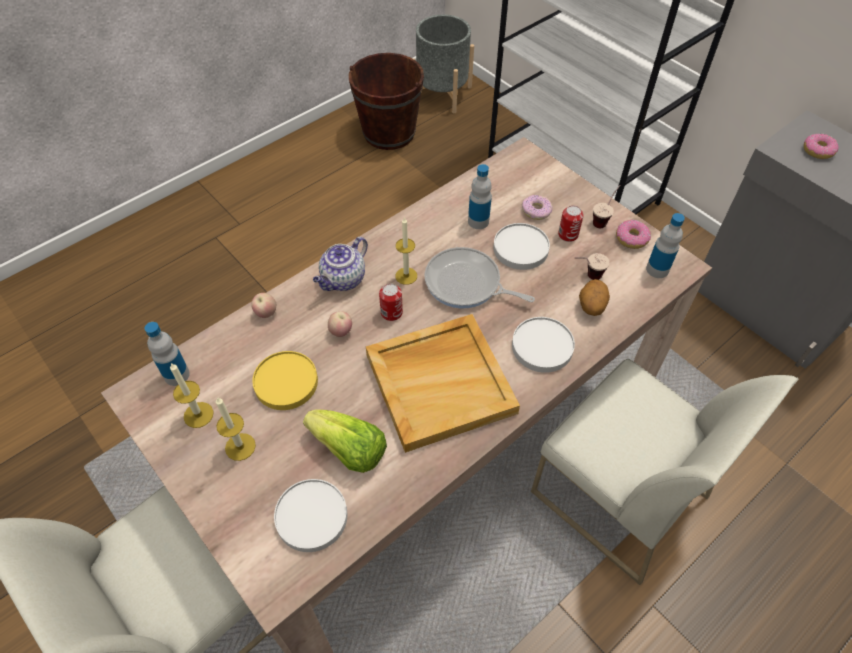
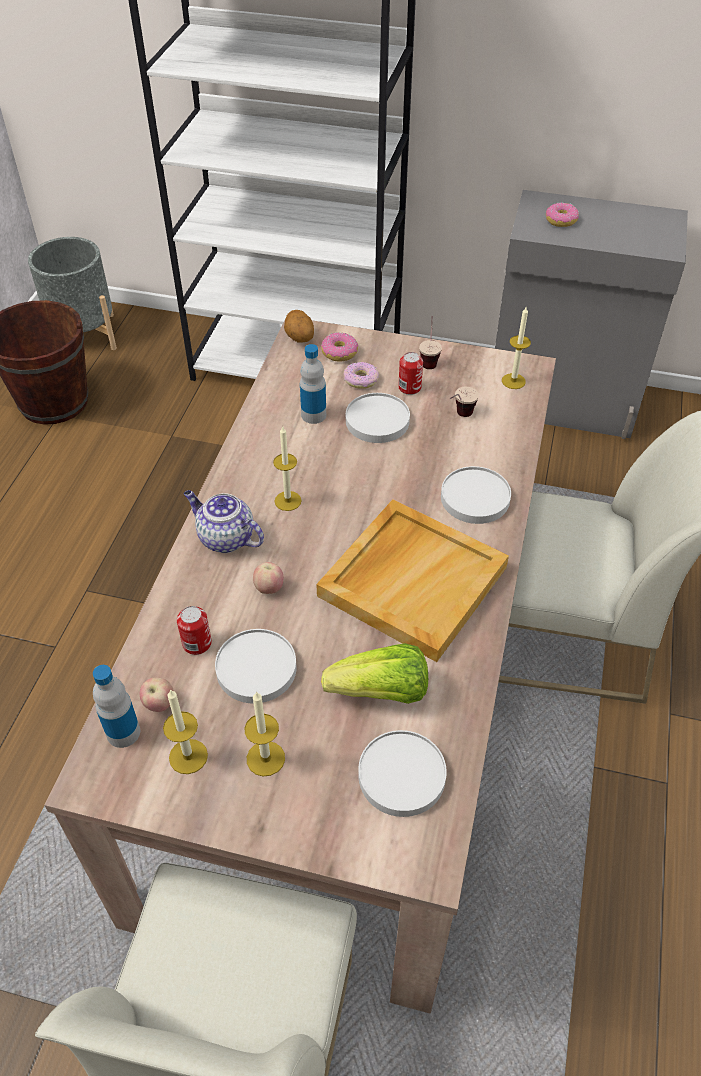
camera: 35 degrees left, 5 degrees down
(266, 313) = (169, 614): apple -> apple (159, 704)
(286, 382) = (256, 668): yellow plate -> white plate
(343, 280) = (225, 538): teapot -> teapot turned 120 degrees clockwise
(391, 312) = (305, 543): can -> can (197, 643)
(466, 284) = (355, 478): frying pan -> none
(591, 306) = (486, 441): potato -> potato (299, 338)
(631, 239) = (469, 365): donut -> donut (339, 352)
(657, 269) = (513, 381): bottle -> candle

